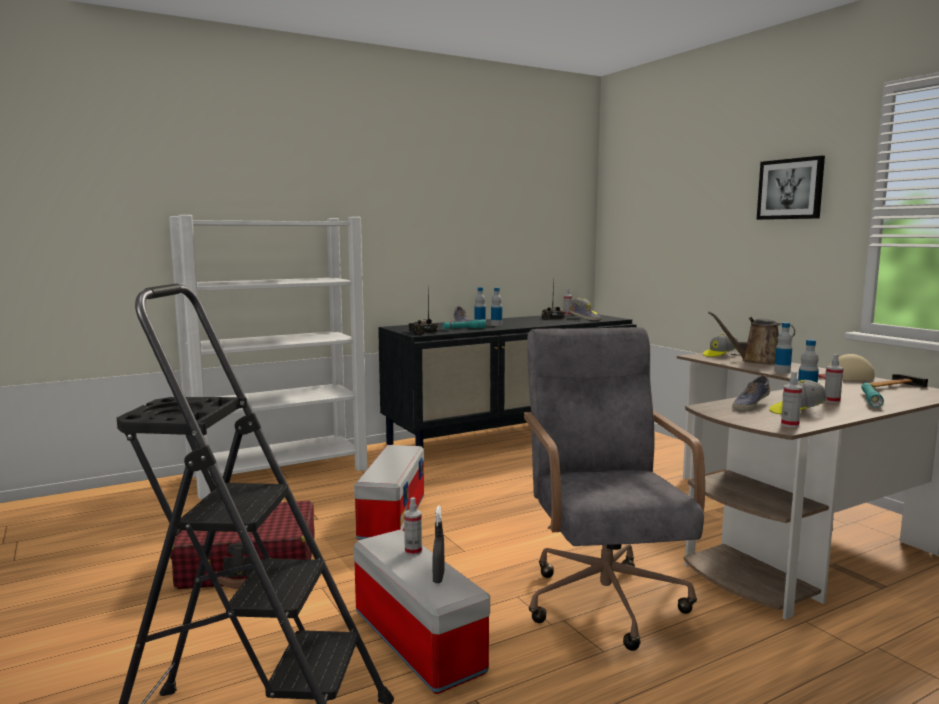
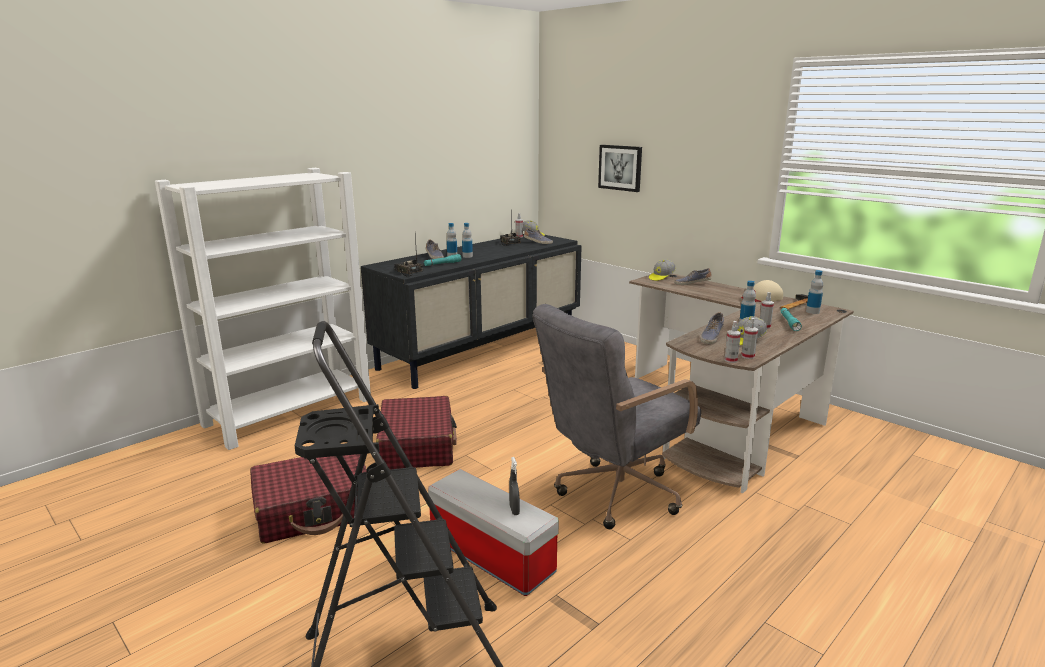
camera: 15 degrees left, 10 degrees up
(392, 517) = (417, 445): storage box -> red suitcase
(413, 551) = (482, 488): spray bottle -> spray bottle (731, 360)
(602, 599) = (613, 497): grey office chair -> grey office chair turned 105 degrees counterclockwise
(756, 361) = (692, 283): brown watering can -> shoe
(782, 371) = (716, 295): bottle -> bottle (812, 312)
(790, 189) = (716, 138): picture -> picture (620, 167)

